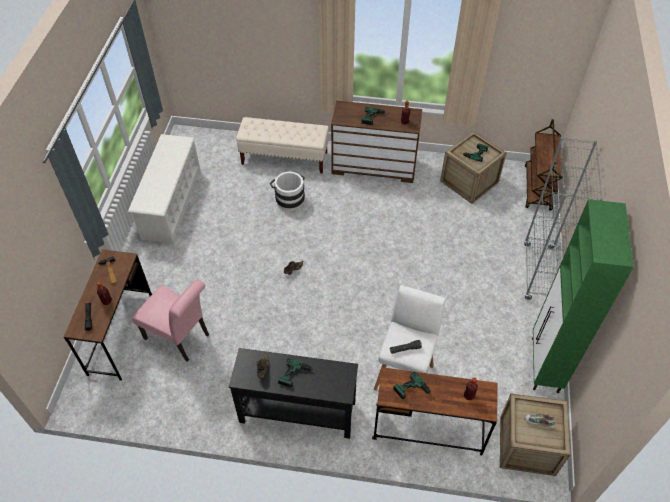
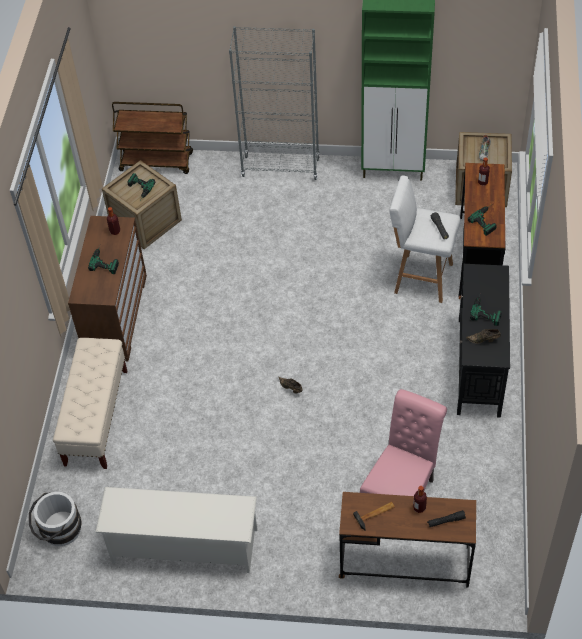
camera: 90 degrees left, 0 degrees up
(289, 198) = (172, 404): white bucket -> white bucket (58, 531)

